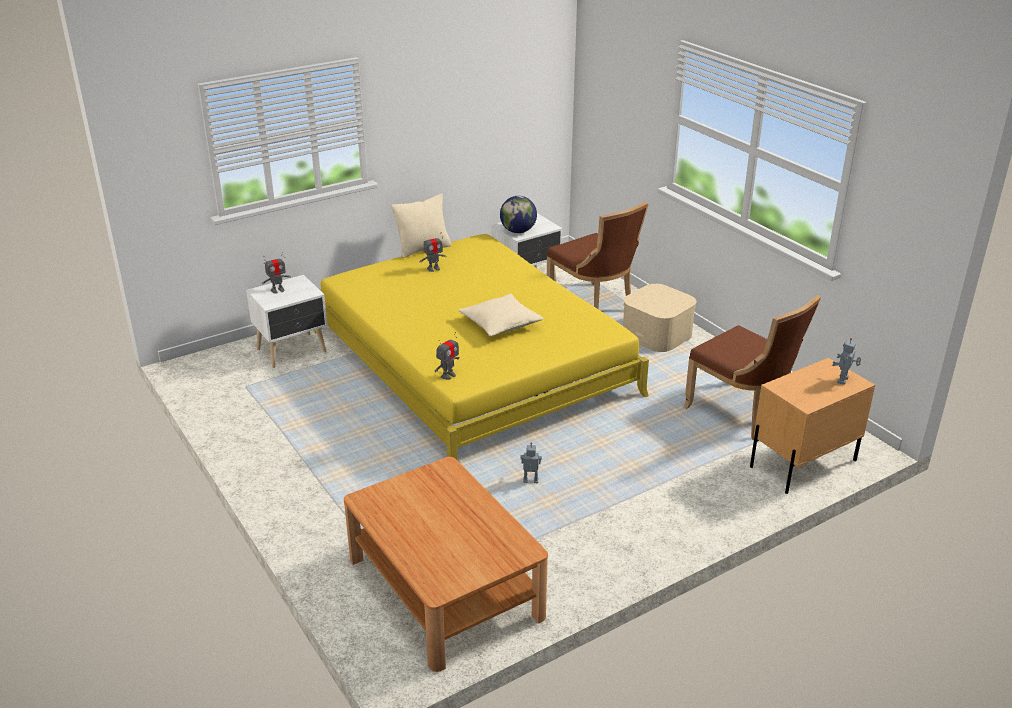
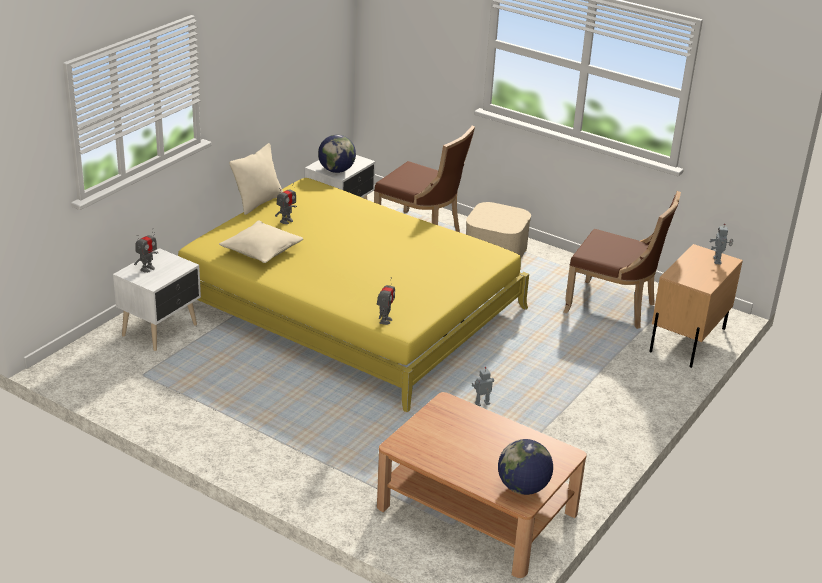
camera: 25 degrees left, 0 degrees up
(450, 574) = (523, 488): none -> globe
(500, 324) = (393, 264): beige pillow -> beige pillow (261, 251)

